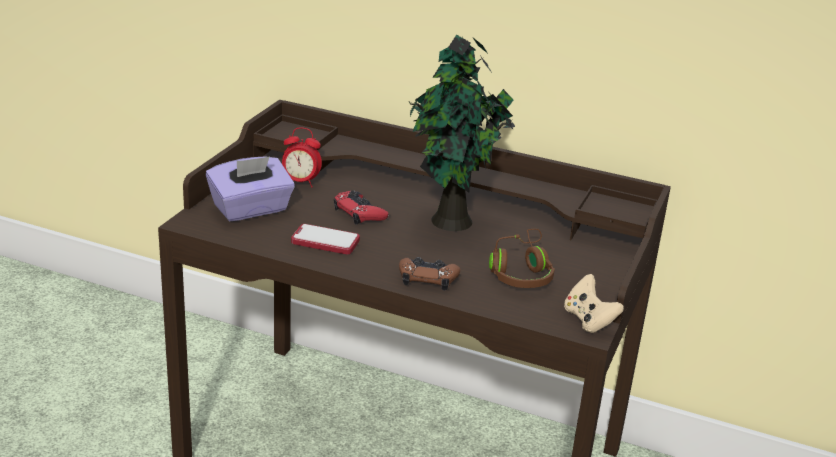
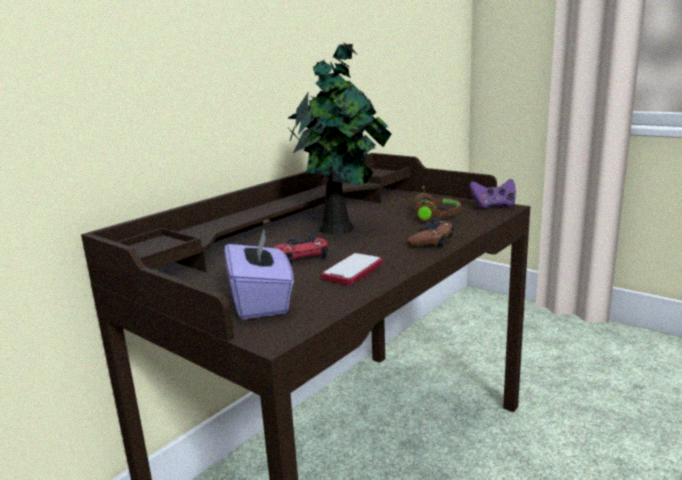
camera: 70 degrees left, 10 degrees down
(300, 182) = (216, 276): alarm clock -> none
(588, 320) = (493, 206): beige game controller -> purple game controller

